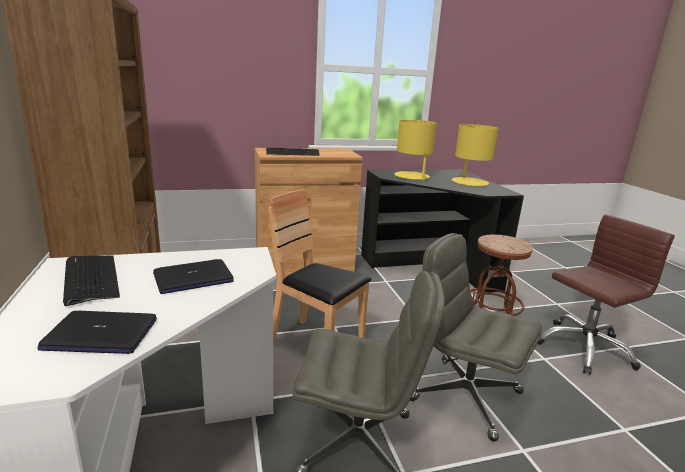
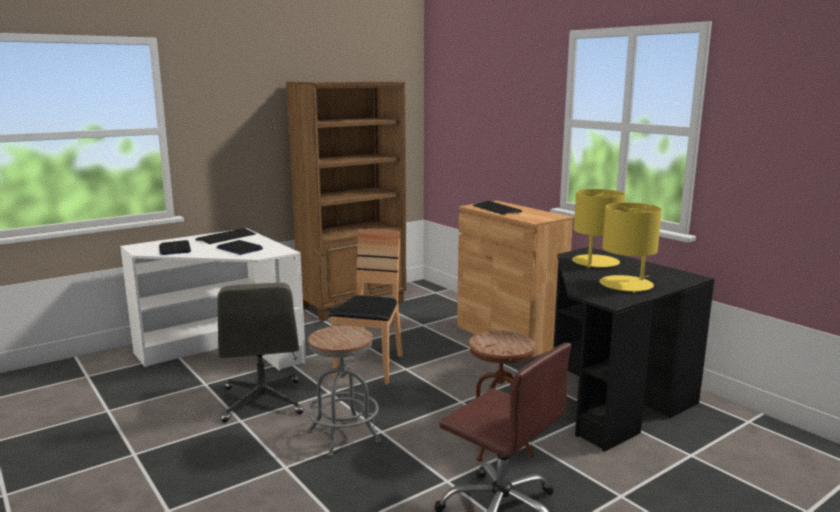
camera: 70 degrees right, 5 degrees down
(464, 395) = (344, 436): grey office chair -> grey stool

